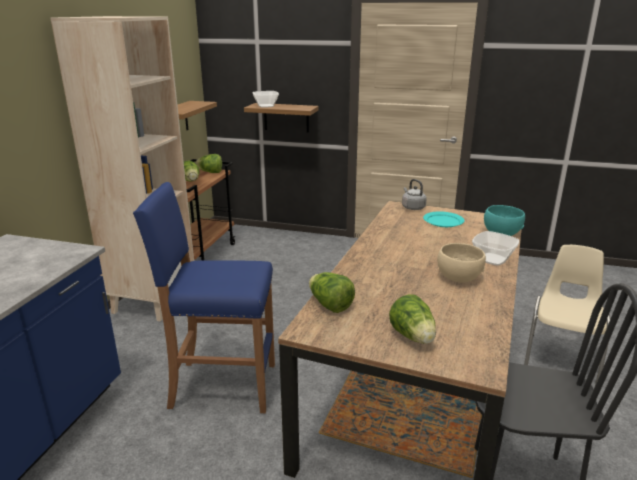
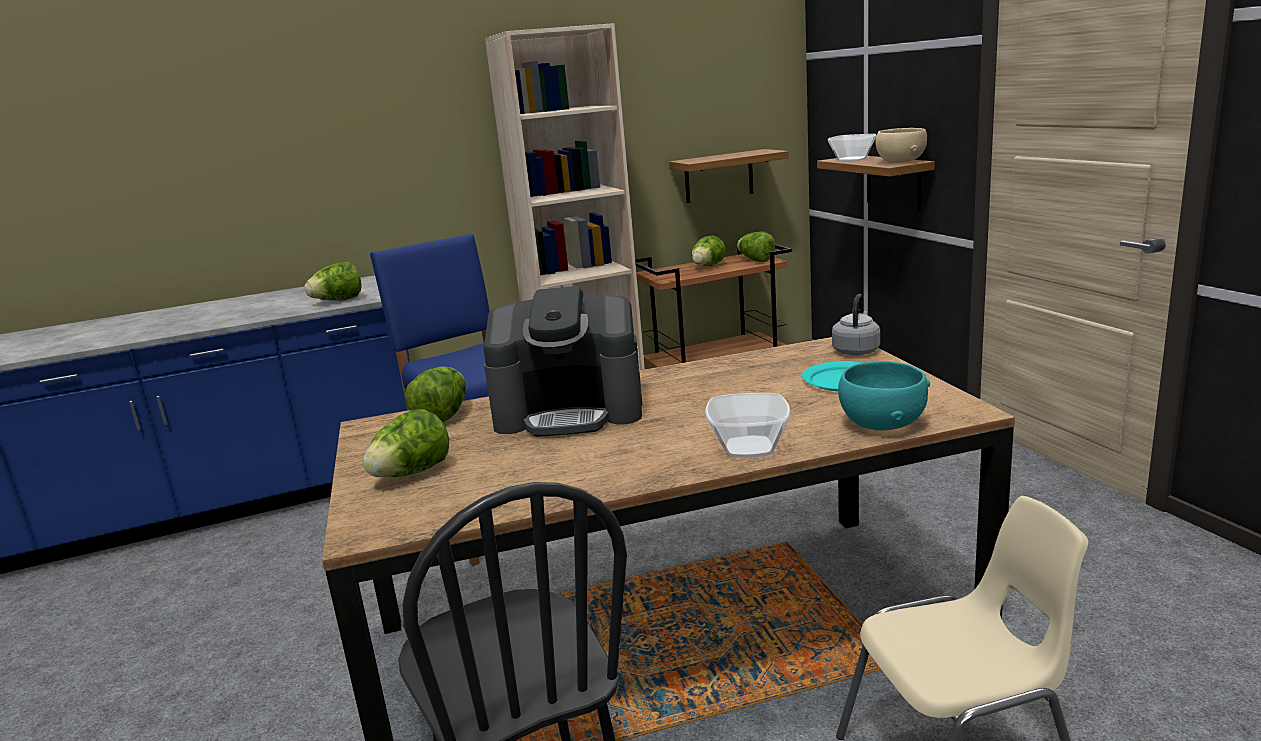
camera: 55 degrees right, 5 degrees down
(47, 264) = (338, 301): none -> lettuce
(386, 275) = (570, 411): none -> coffee machine
(458, 278) = (632, 447): beige bowl -> beige bowl (900, 162)

